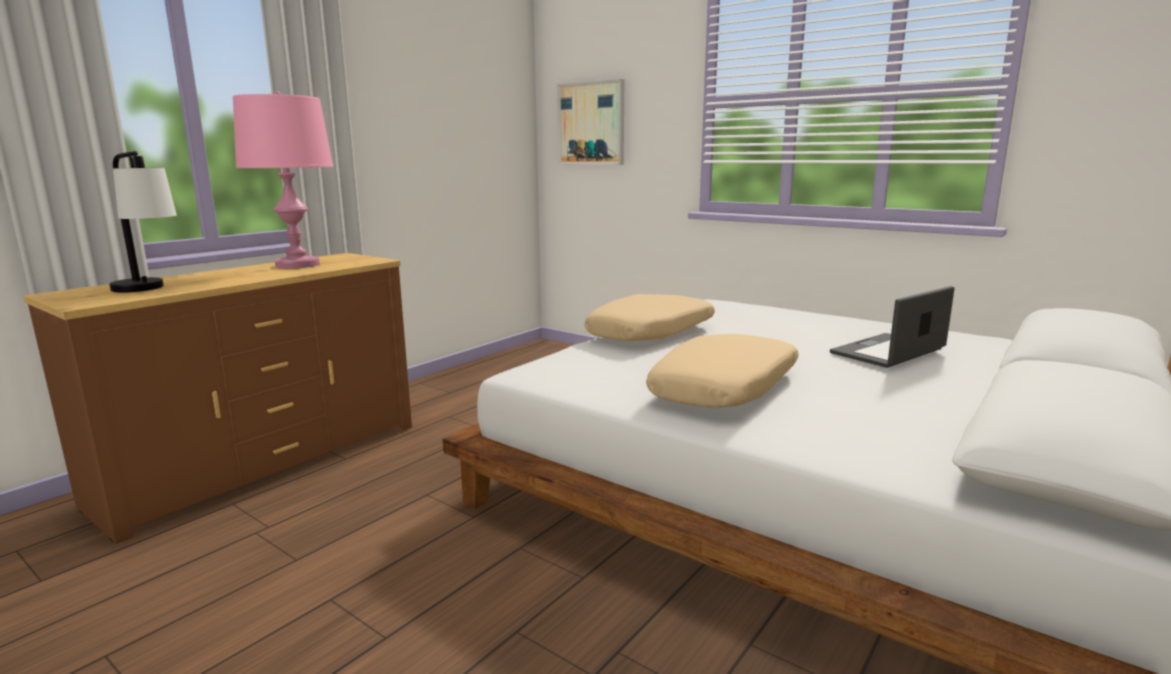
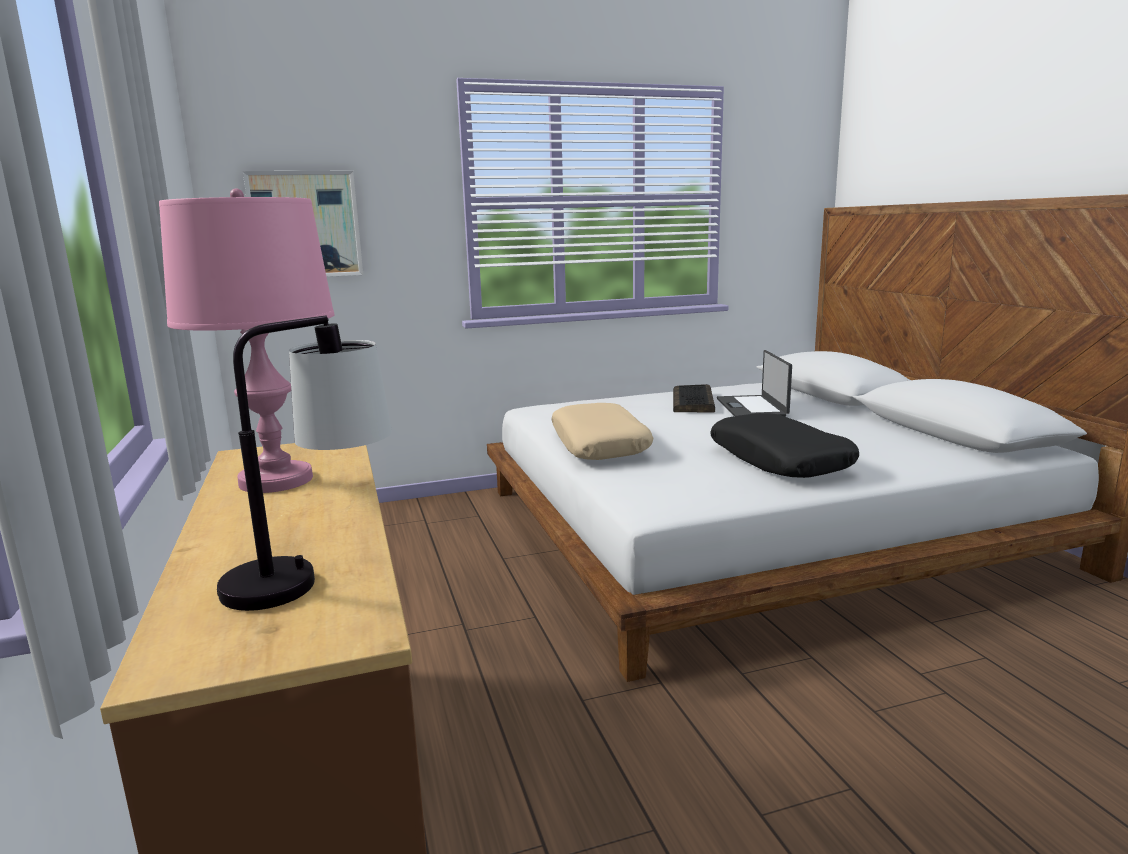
camera: 55 degrees left, 0 degrees up
(725, 389) = (780, 460): beige pillow -> black pillow
(849, 331) = (693, 401): none -> keyboard

